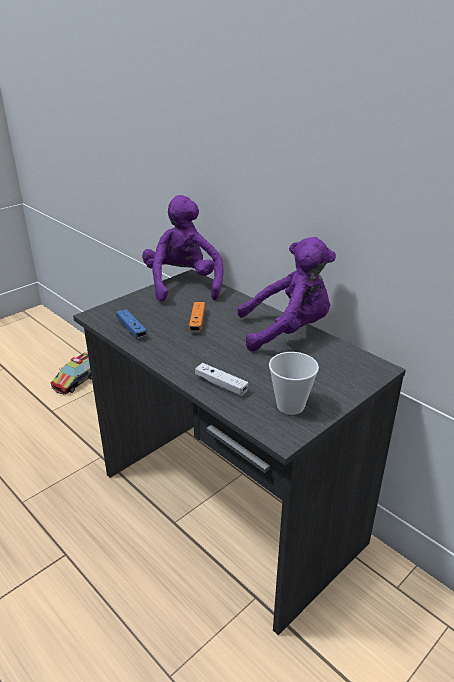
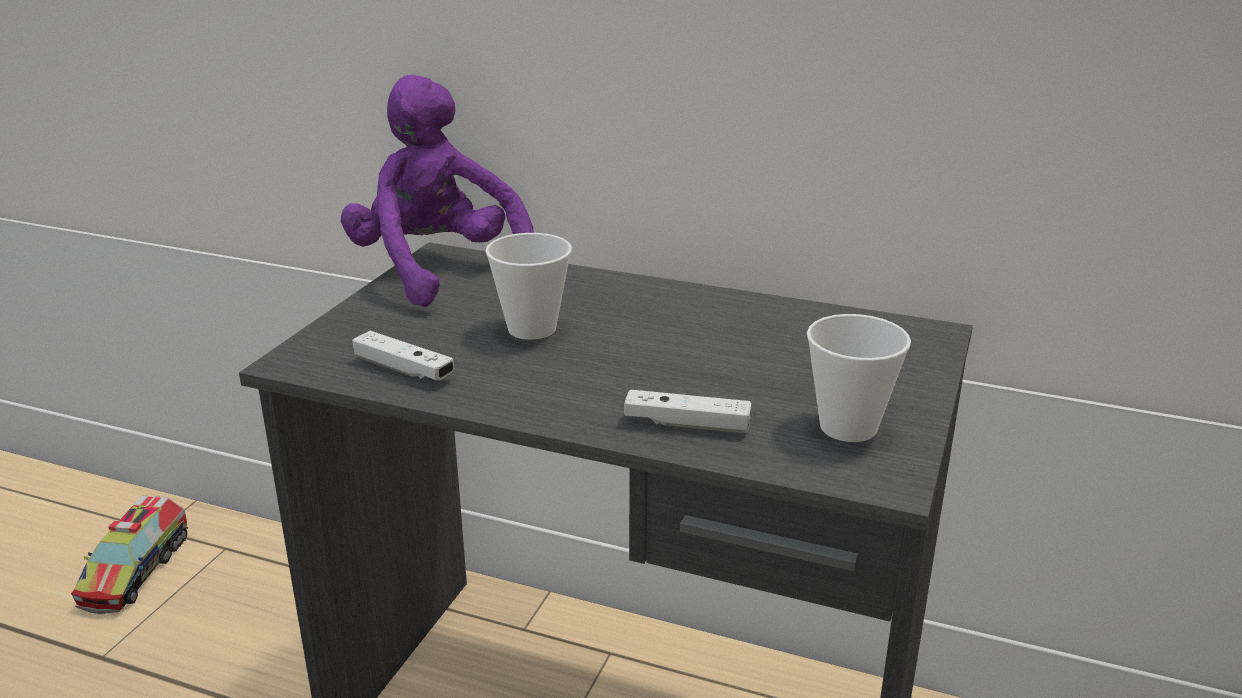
camera: 25 degrees left, 5 degrees down
(131, 329) = (404, 369): blue game controller -> white game controller
(197, 322) = (532, 328): orange game controller -> cup
(288, 331) = (720, 308): purple plush toy -> none

